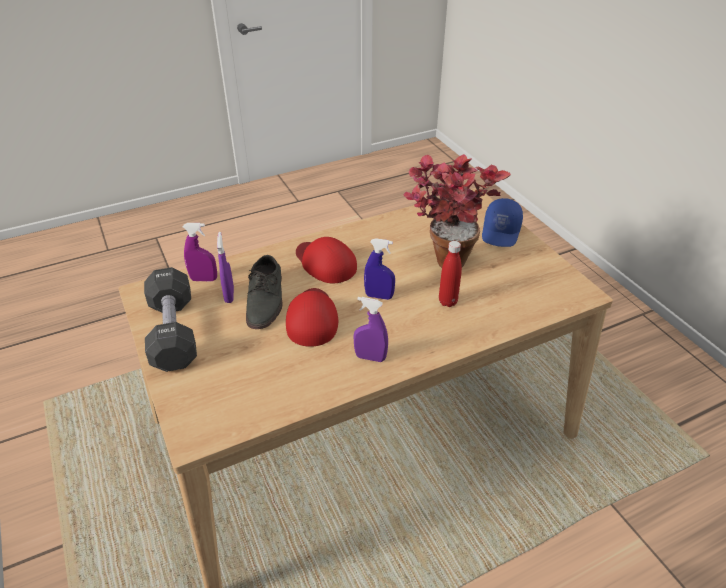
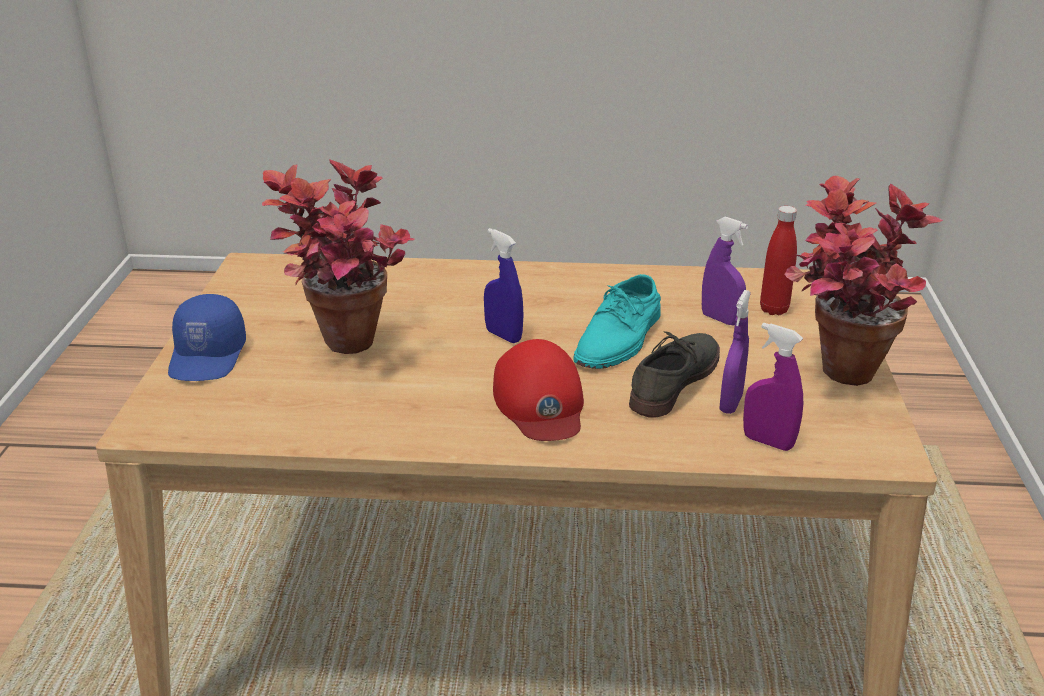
camera: 150 degrees left, 10 degrees down
(173, 333) = (834, 380): black dumbbell -> potted plant
(312, 318) = (620, 339): red cap -> turquoise shoe
(370, 357) = (579, 285): purple spray bottle -> purple spray bottle (720, 319)
(447, 302) = (421, 304): red bottle -> red bottle (774, 310)
(501, 232) = (209, 357): blue cap -> blue cap turned 135 degrees clockwise

